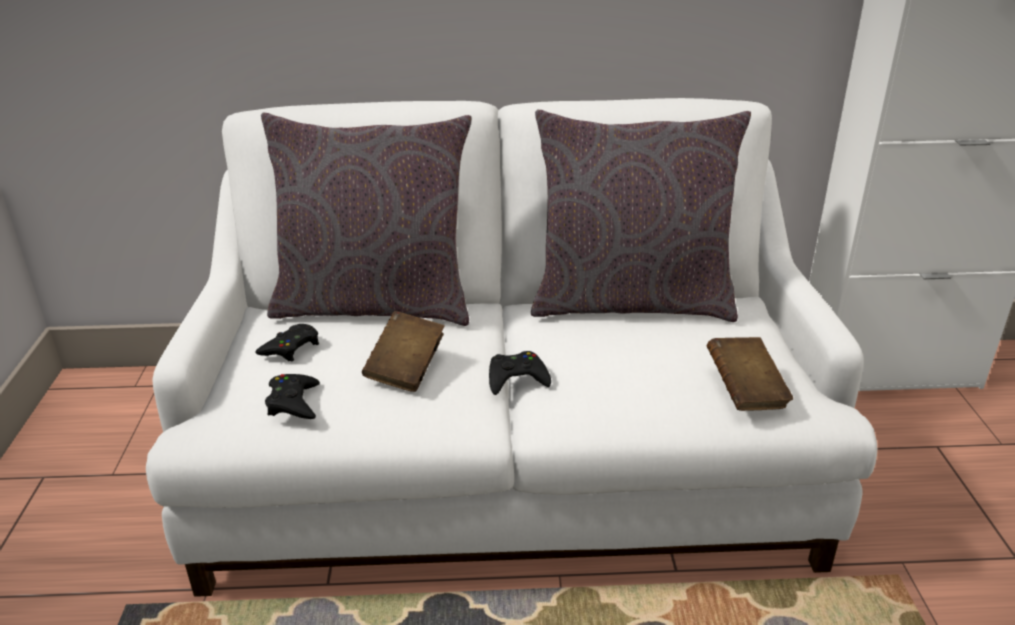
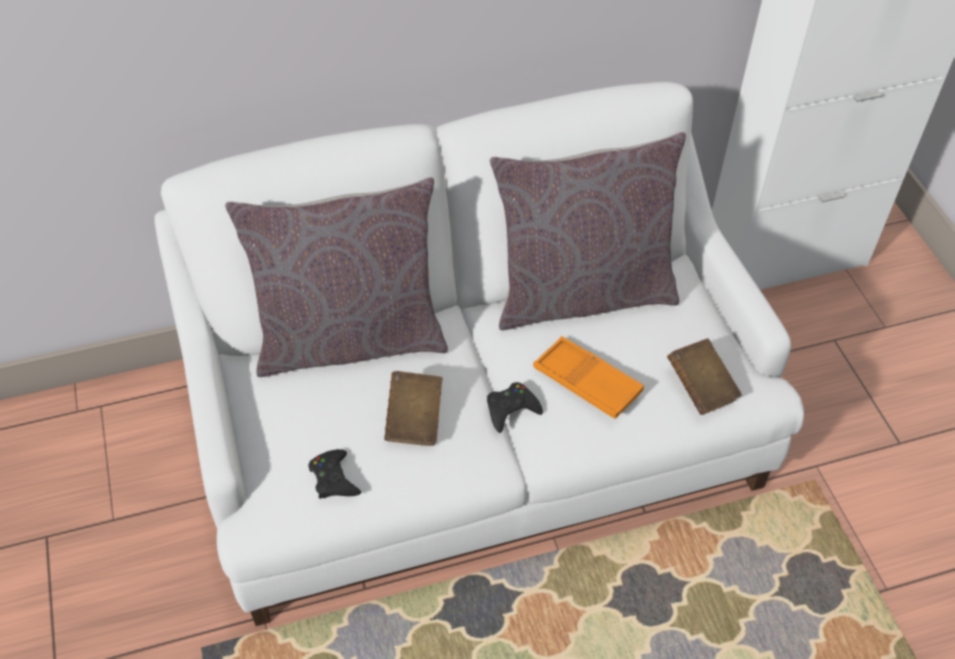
camera: 15 degrees left, 20 degrees up
(291, 347) = (300, 414): black game controller -> none
(610, 366) = (586, 382): none -> orange tray

